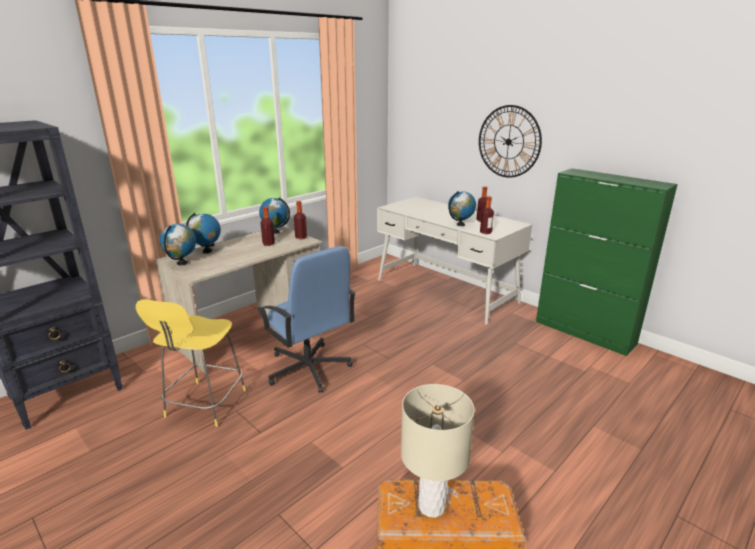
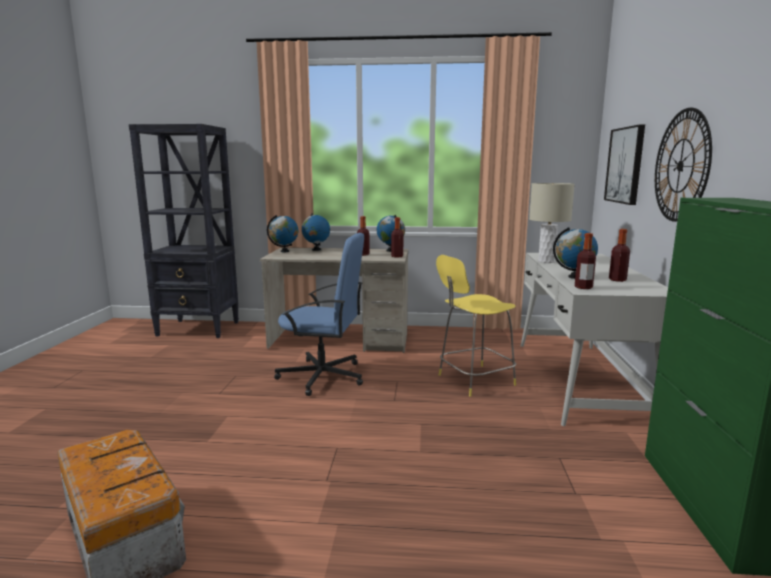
camera: 50 degrees right, 10 degrees down
(204, 405) = (230, 364): yellow stool -> yellow stool (473, 380)
(308, 369) = (323, 376): blue office chair -> blue office chair turned 90 degrees counterclockwise
(432, 506) = (107, 461): beige table lamp -> beige table lamp (547, 261)
(435, 132) = (625, 165): none -> picture

